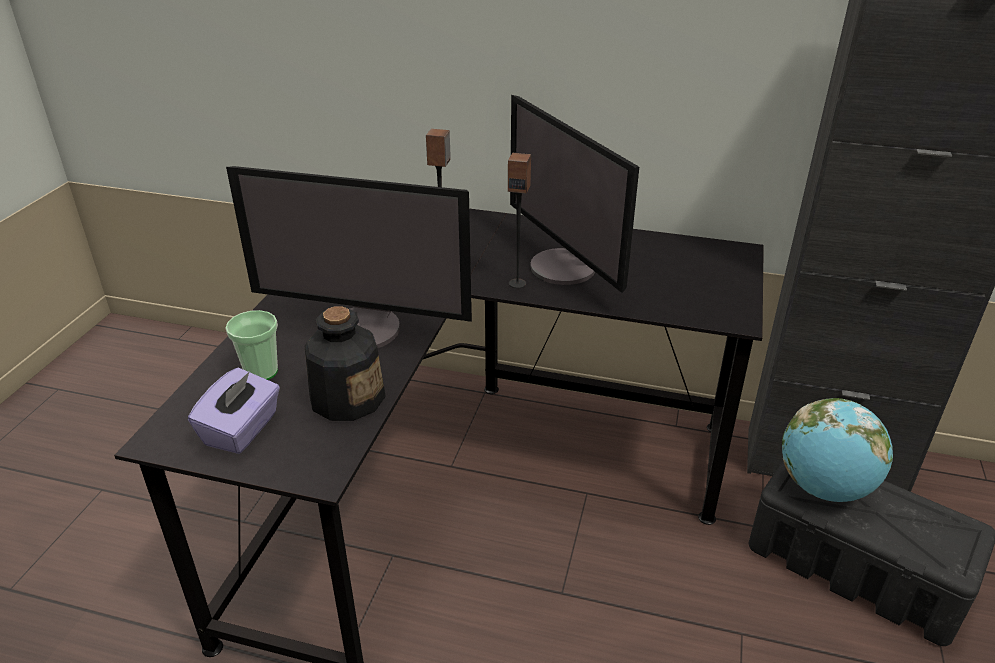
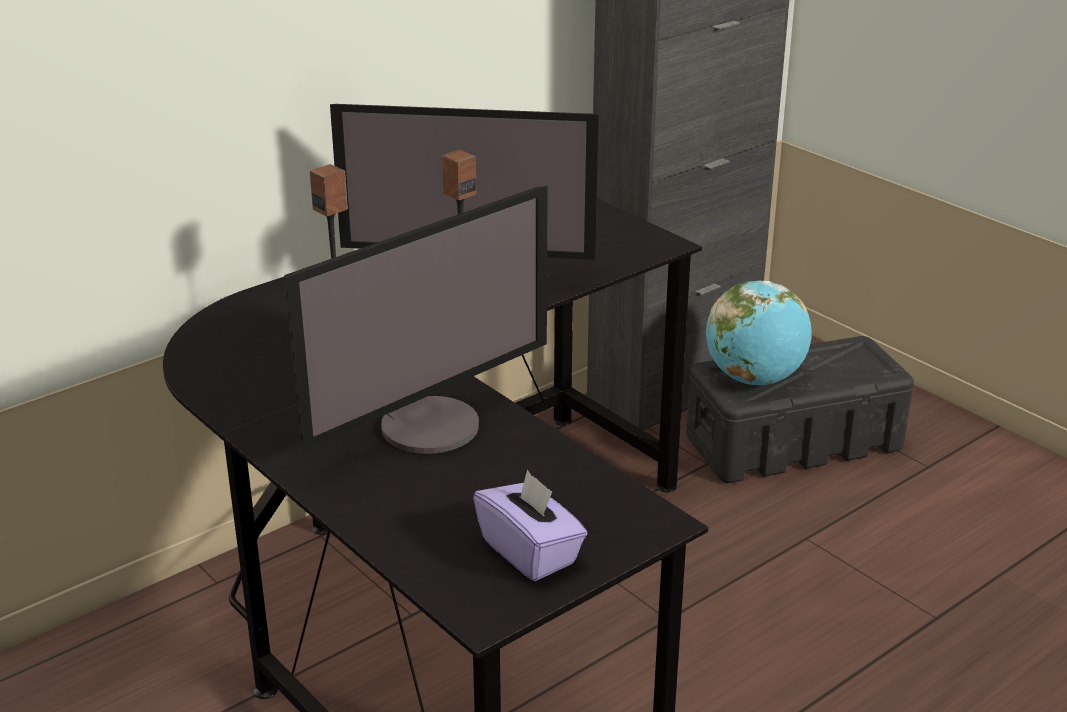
camera: 55 degrees left, 5 degrees down
(261, 372) = (431, 513): cup -> none
(347, 398) = (548, 472): bottle -> none

